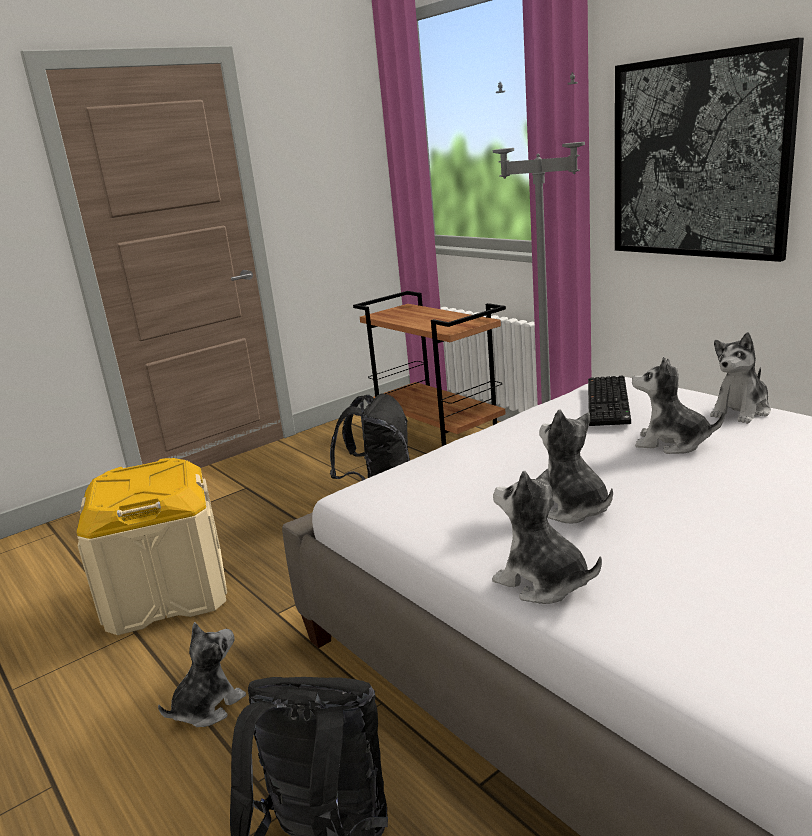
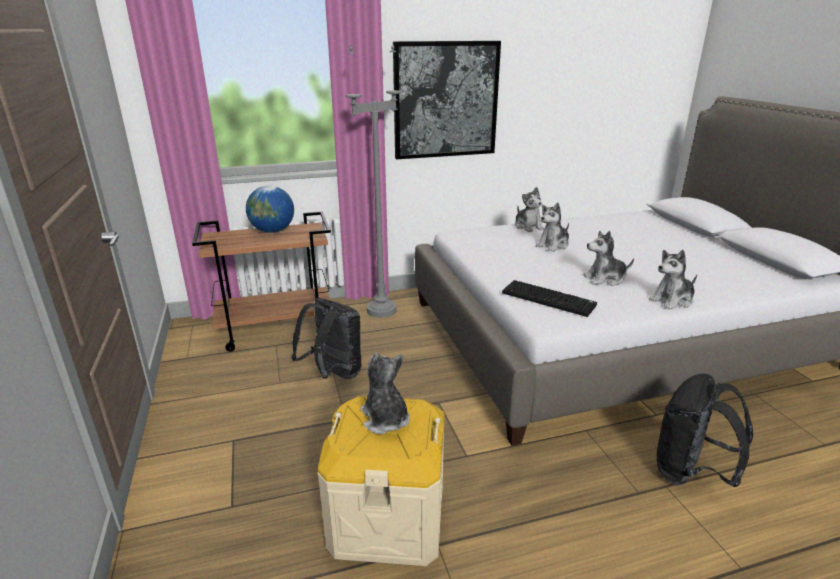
camera: 70 degrees left, 5 degrees up
(207, 706) = (560, 507): plush toy -> plush toy (385, 419)
(443, 316) = (272, 231): none -> globe
(610, 402) = (490, 241): keyboard -> keyboard (549, 299)

